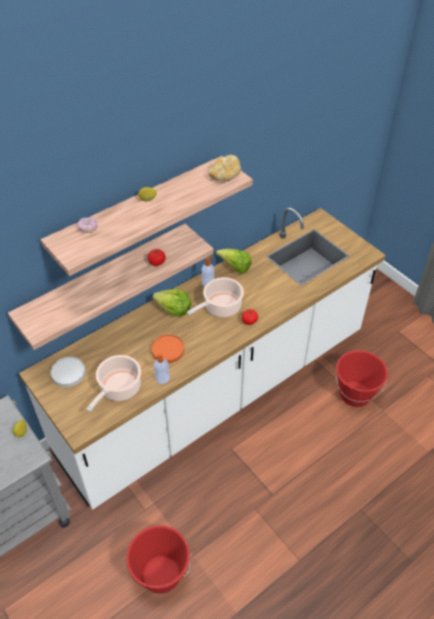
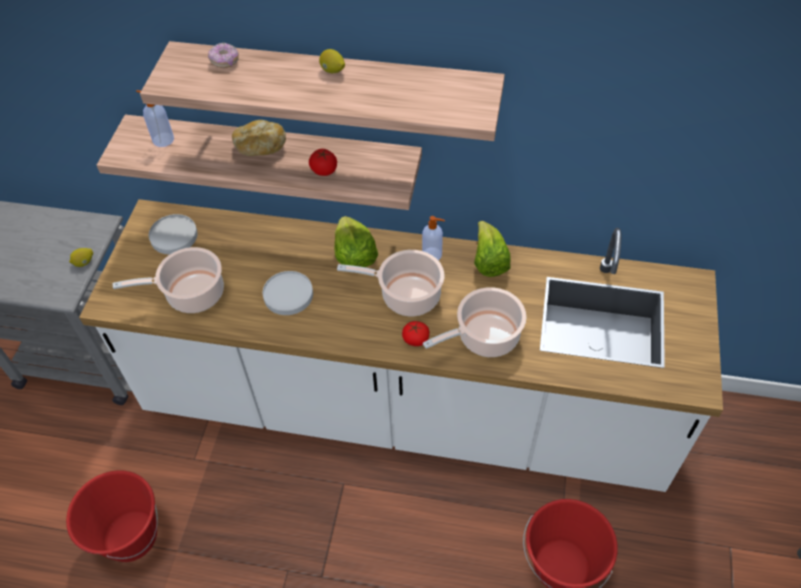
camera: 50 degrees right, 5 degrees up
(162, 378) = (241, 320): soap dispenser -> soap dispenser (162, 139)
(168, 350) = (288, 295): orange plate -> white plate
(225, 176) = (465, 103): bread -> bread (260, 148)
(274, 297) = (484, 337): none -> cooking pot

